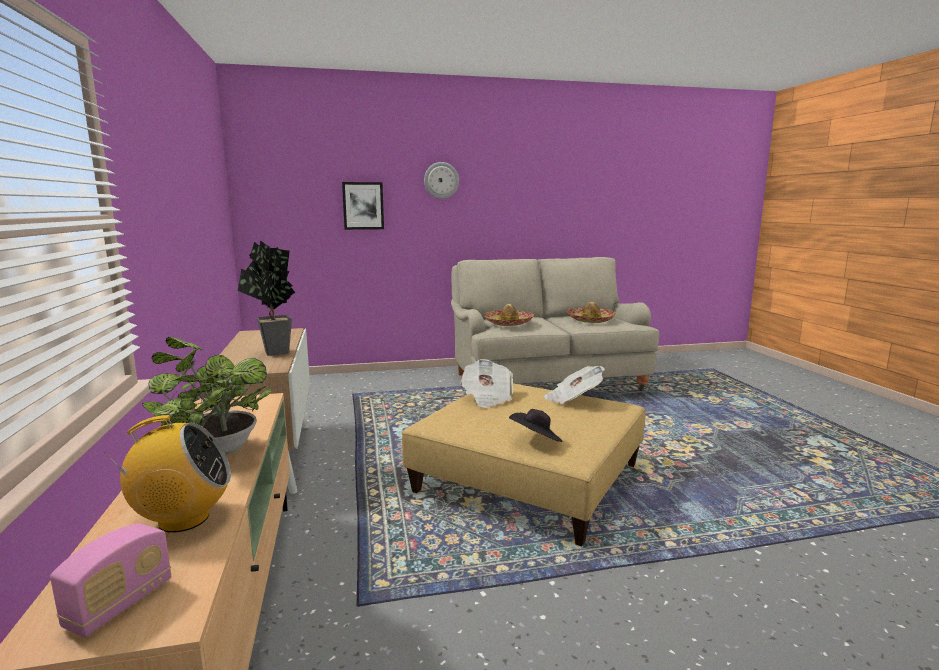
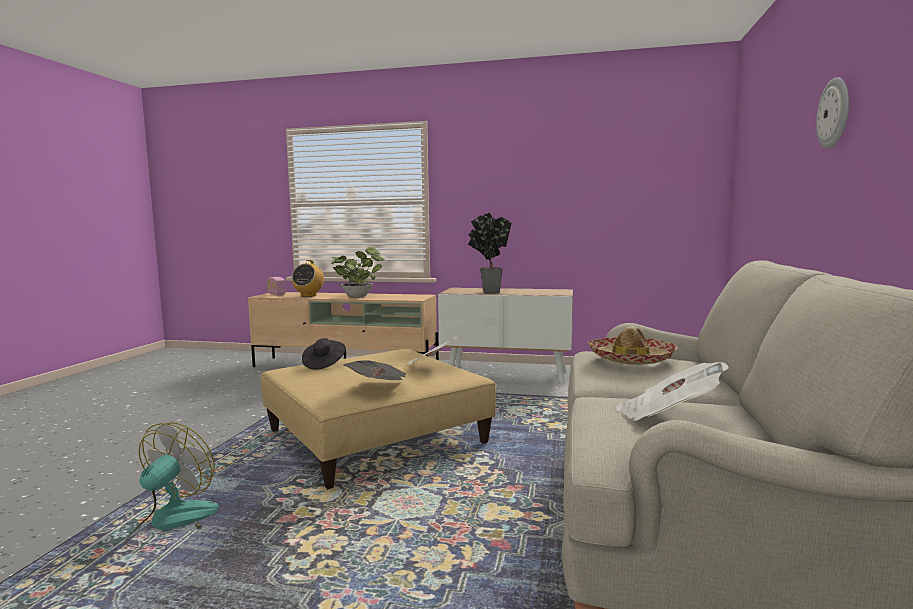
camera: 115 degrees right, 5 degrees down
(363, 206) = (778, 174): picture -> none
(590, 320) = (666, 417): hat -> newspaper
(752, 502) = (173, 524): none -> fan

